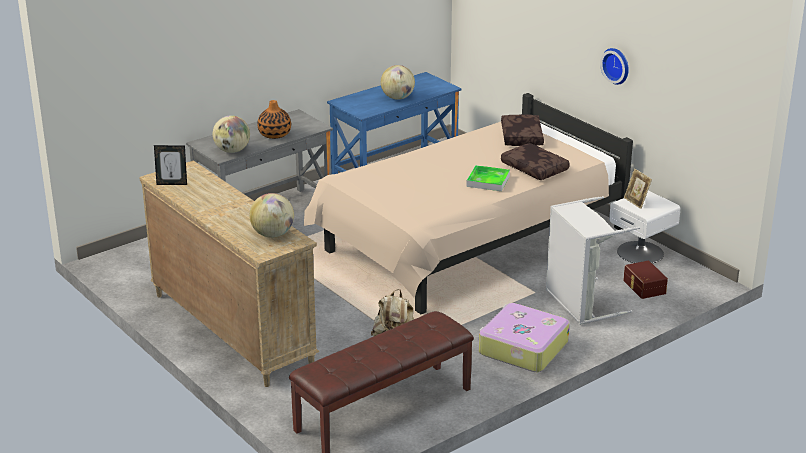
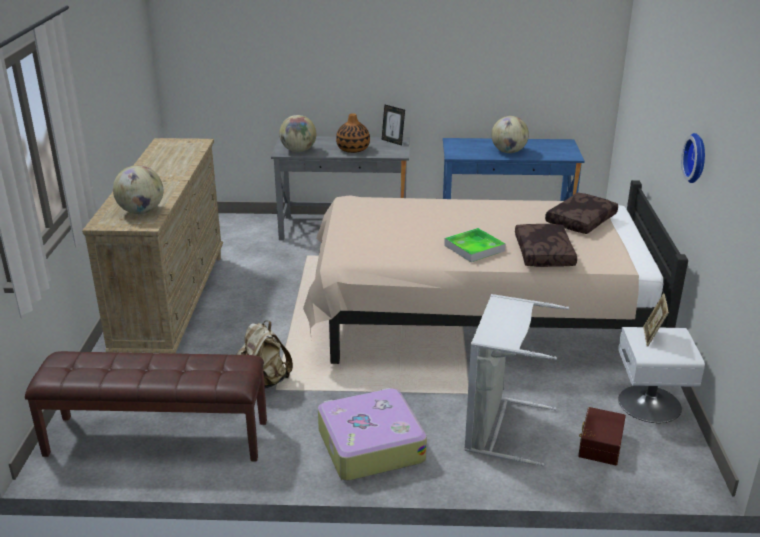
camera: 40 degrees right, 0 degrees up
(172, 183) = (163, 149): picture frame -> picture frame (393, 142)

